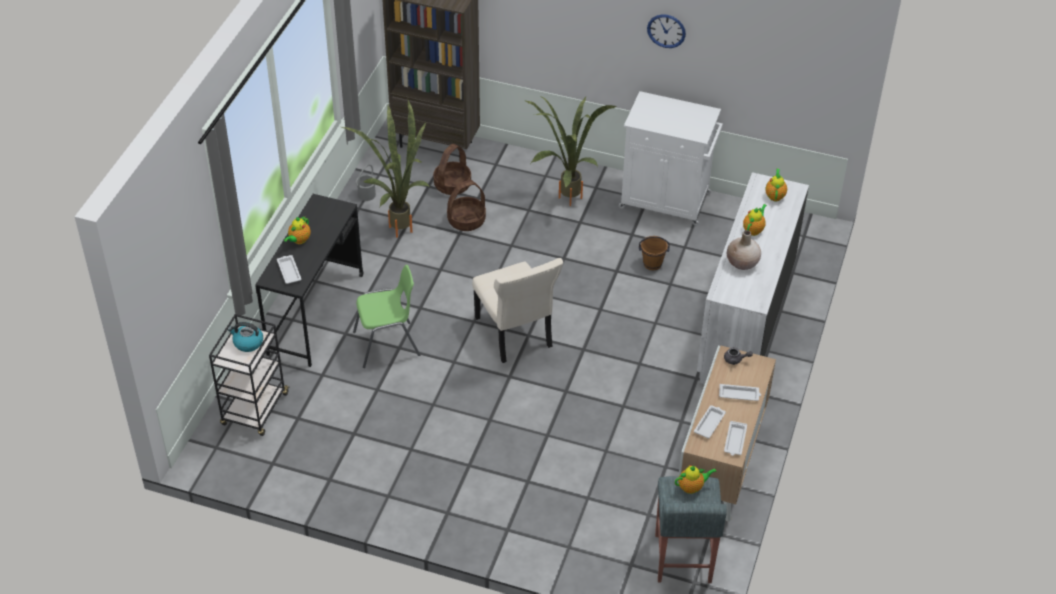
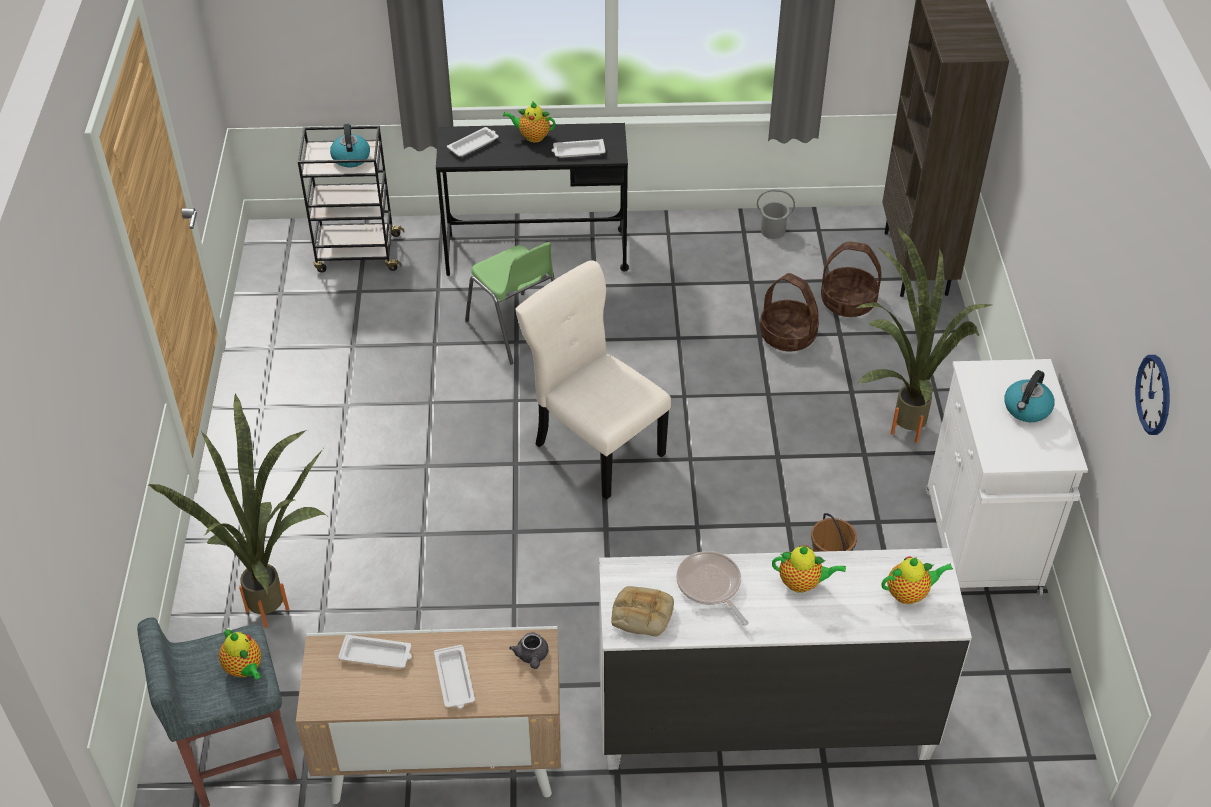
camera: 70 degrees right, 0 degrees up
(399, 224) = (738, 276): potted plant -> potted plant (279, 605)
(514, 335) = (596, 446): beige chair -> beige chair turned 90 degrees clockwise
(666, 30) = (1096, 280): wall clock -> wall clock (1153, 394)
(671, 112) = (1026, 409): none -> kettle
(735, 441) = (349, 698): white tray -> white tray (578, 151)
(742, 263) = (710, 586): beige vase -> frying pan
(751, 294) = (641, 615): none -> bread

